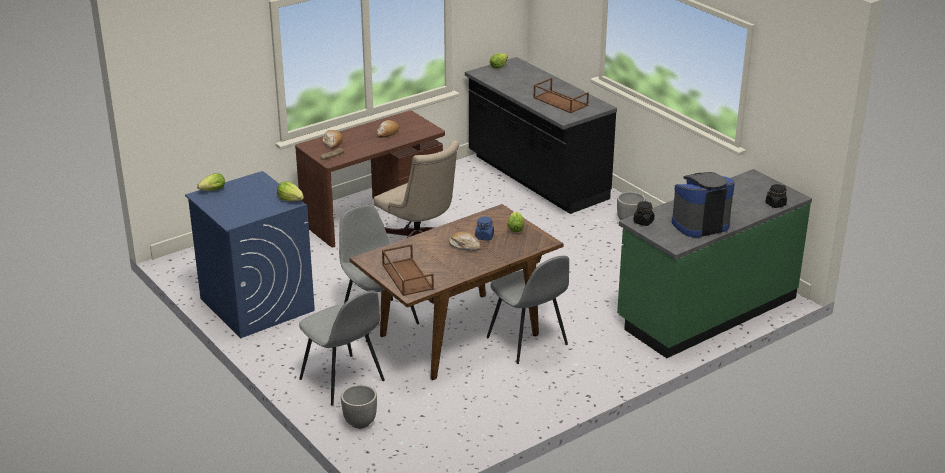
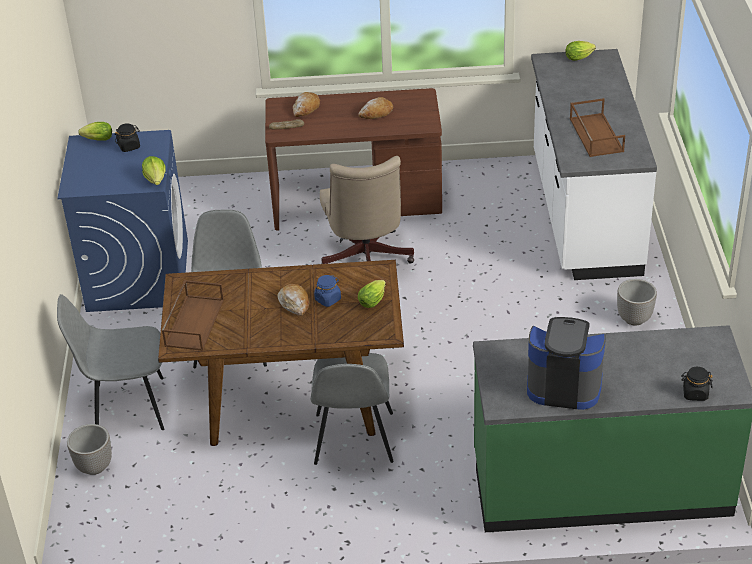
camera: 35 degrees right, 10 degrees up
(343, 381) = (127, 407): grey chair -> grey chair turned 90 degrees clockwise
(536, 178) = (583, 214): black counter -> white counter
(643, 222) = (499, 354): black jar -> black jar (129, 146)

